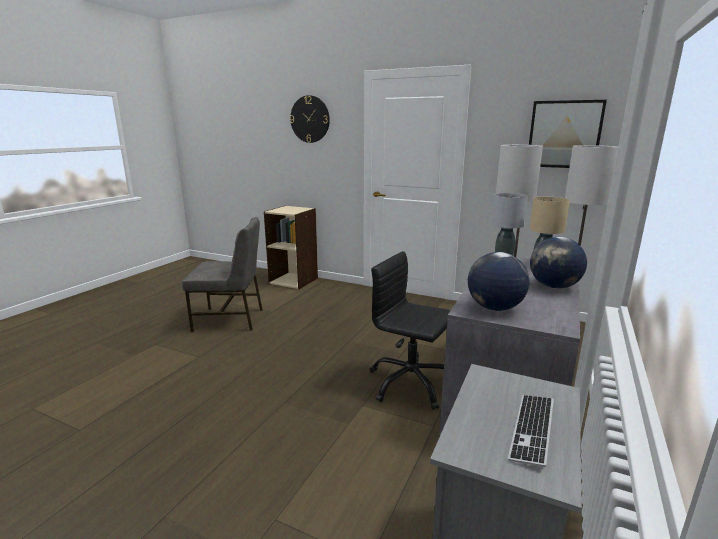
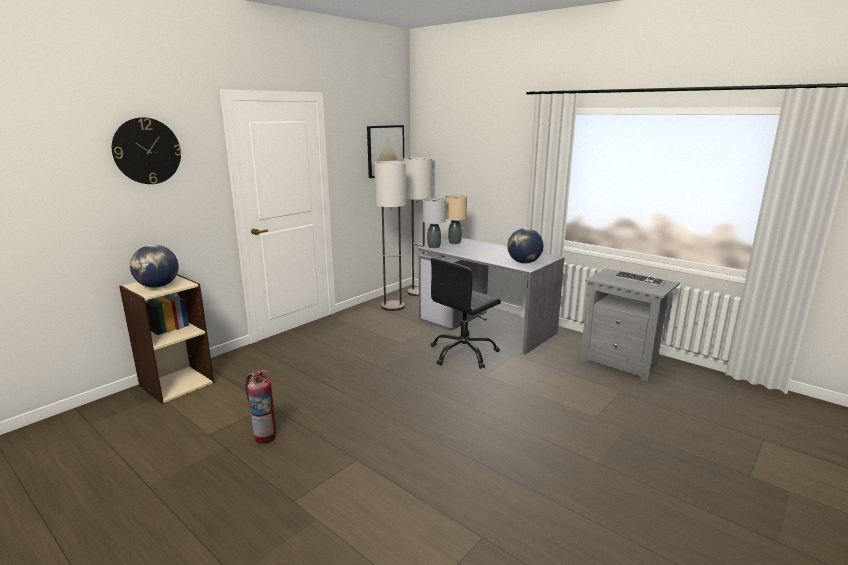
camera: 75 degrees left, 0 degrees up
(230, 319) = (265, 437): grey chair -> fire extinguisher
(553, 287) = (494, 247): globe -> globe (157, 286)

